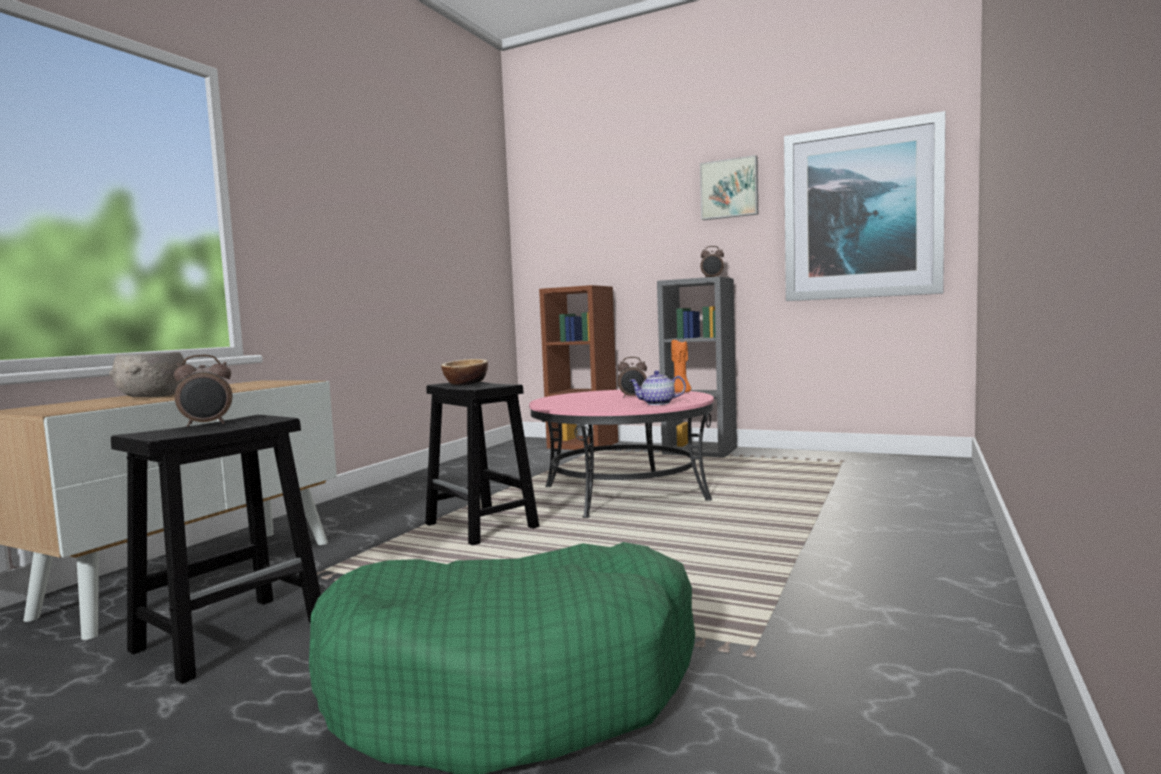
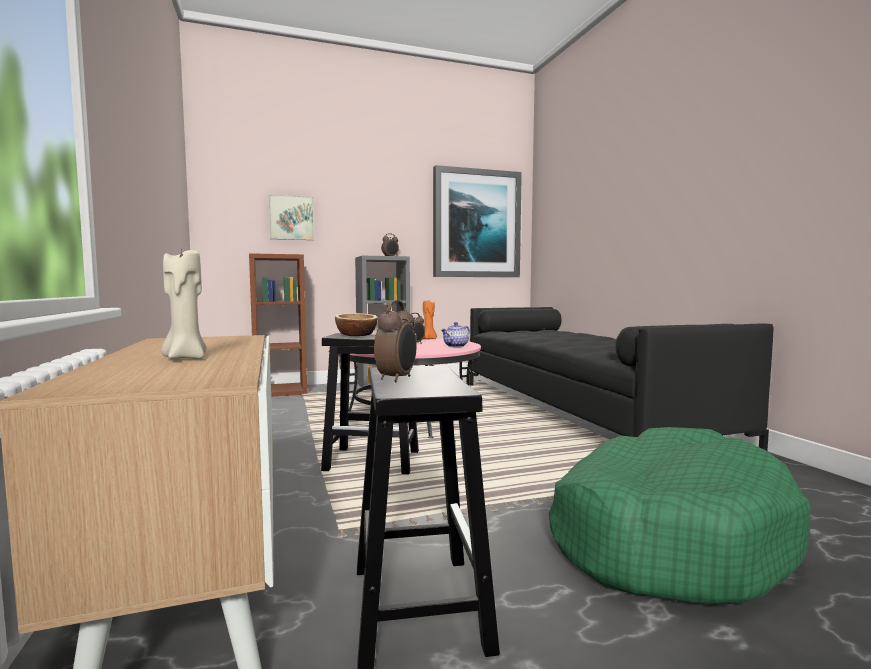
camera: 45 degrees left, 0 degrees up
(153, 396) = (185, 358): grey bowl -> beige candle
(729, 189) = (395, 193): picture -> picture (291, 218)
(873, 527) = (579, 411): none -> black sofa

